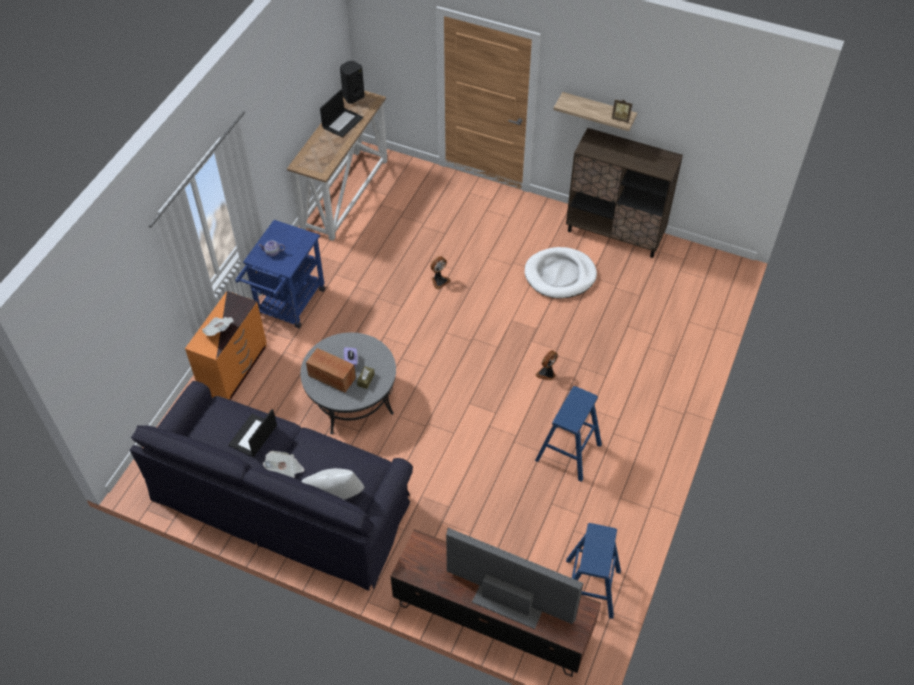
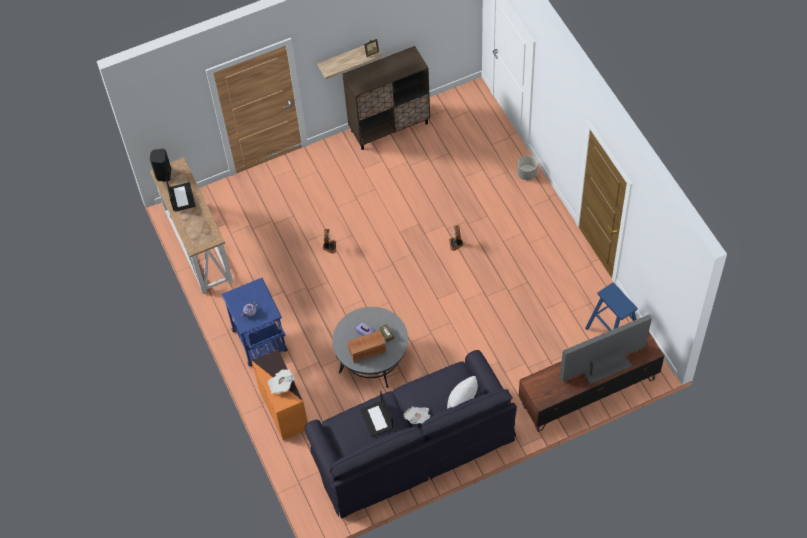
camera: 45 degrees left, 5 degrees up
(560, 275) = (391, 180): white dog bed -> none
(568, 452) = (519, 275): blue stool -> none
(690, 374) = (527, 174): none -> grey planter

